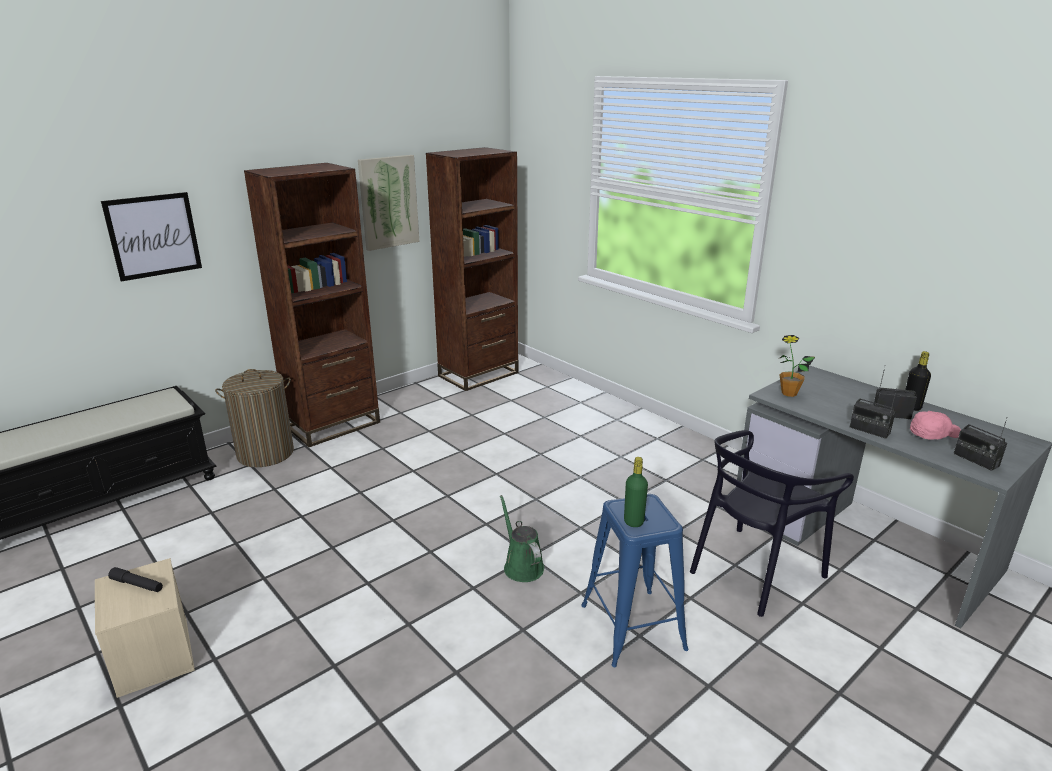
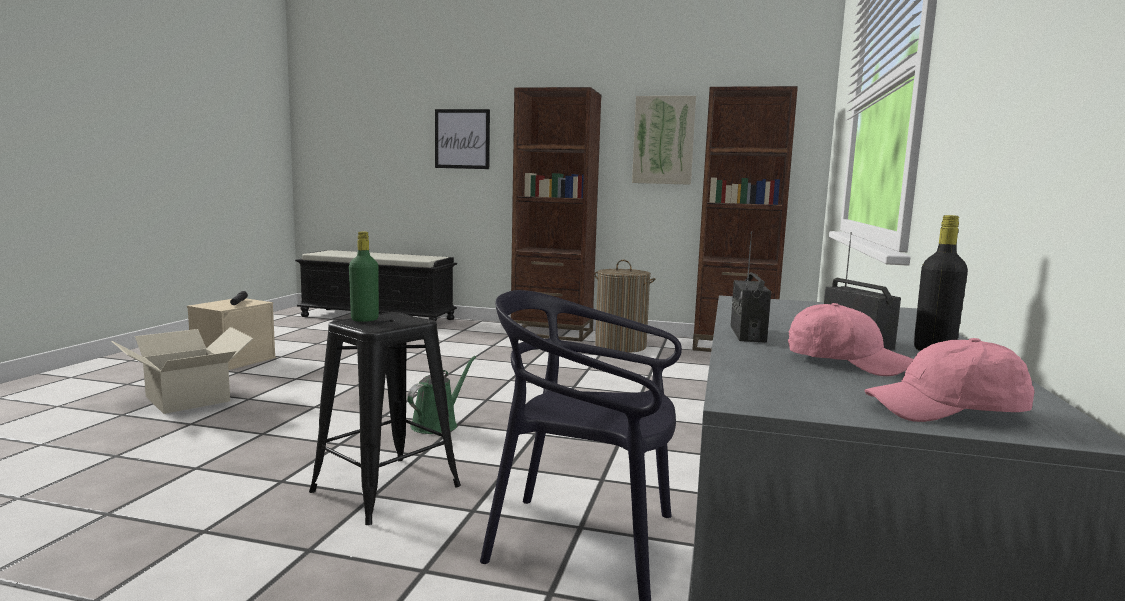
camera: 55 degrees right, 15 degrees down
(265, 453) = (483, 329): laundry basket -> laundry basket (620, 346)
(281, 714) = (188, 398): none -> cardboard box
(632, 626) = (387, 488): blue stool -> black stool
(789, 393) = (773, 304): potted plant -> none
(975, 460) = (800, 388): radio -> none
(1007, 448) = (948, 411): none -> pink cap

